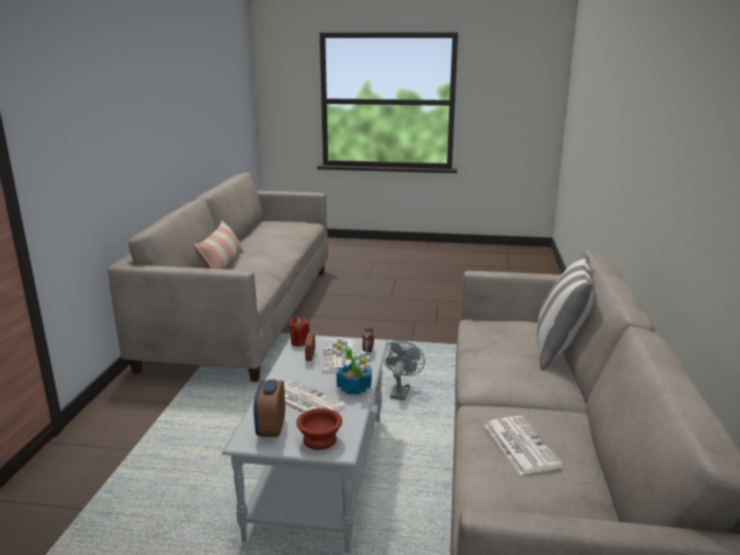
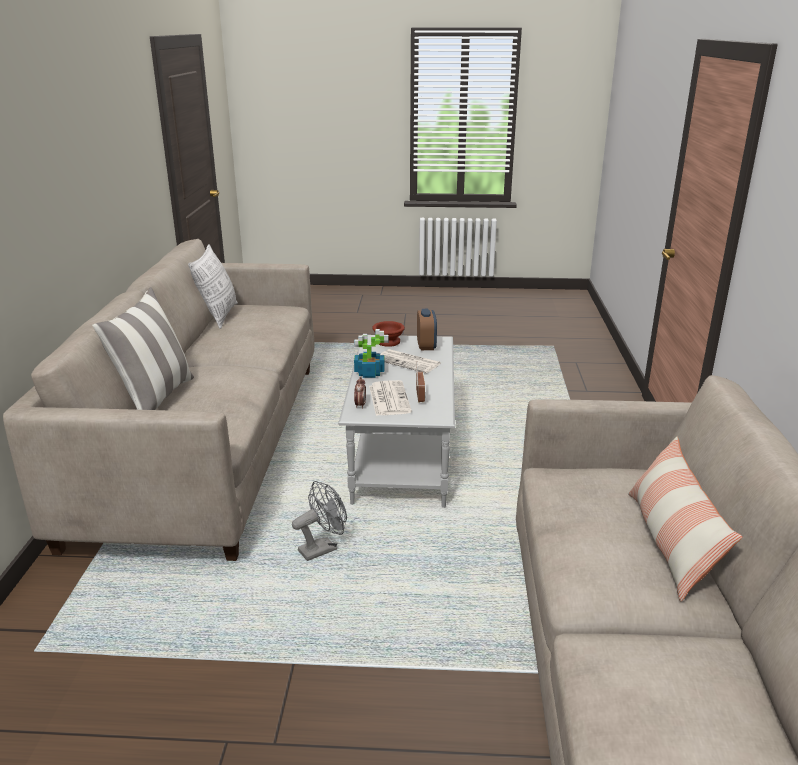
camera: 175 degrees right, 5 degrees up
(300, 342) = (439, 413): red candle -> none
(400, 391) = (322, 548): grey fan -> grey fan turned 135 degrees counterclockwise
(520, 445) = (251, 331): newspaper -> none
(603, 499) = (218, 316): none -> pillow

